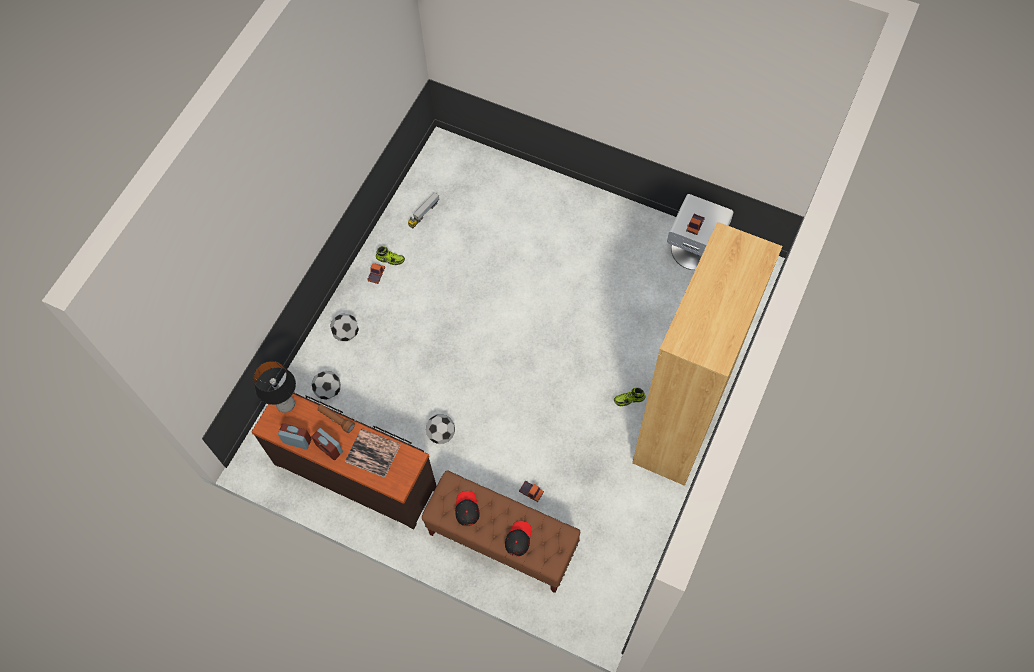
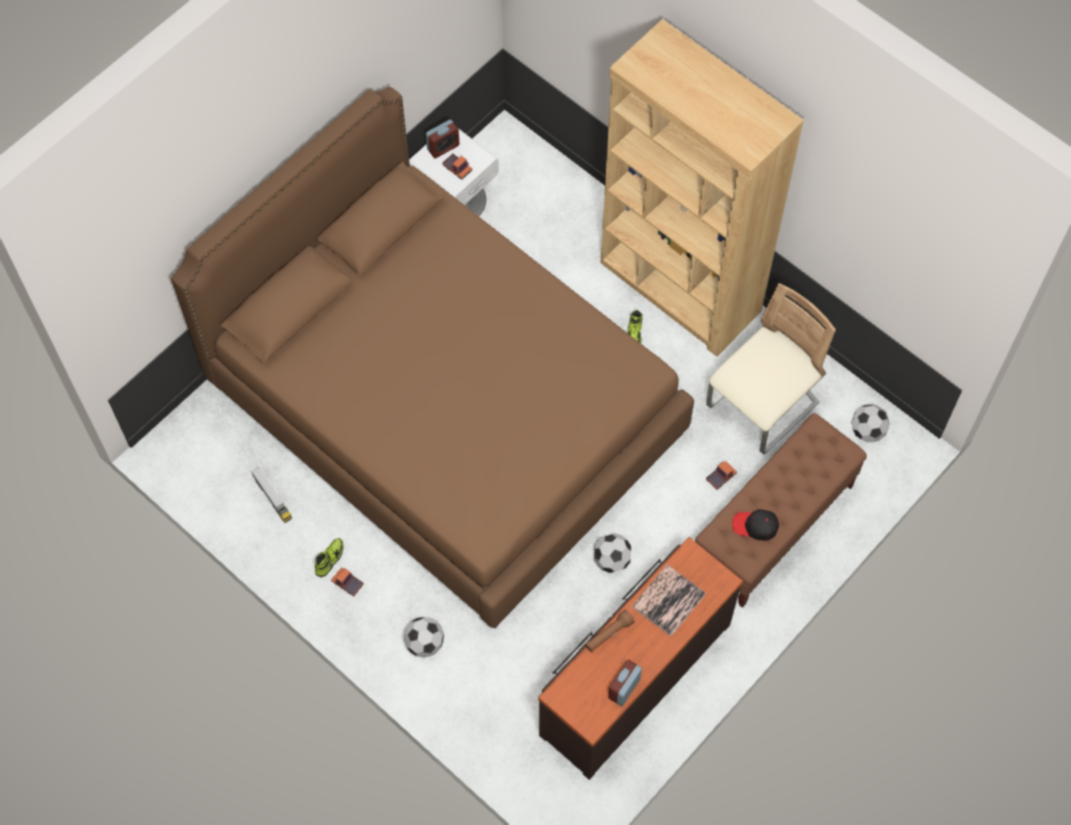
camera: 75 degrees left, 0 degrees up
(285, 404) = (567, 692): table lamp -> none
(328, 390) = (503, 685): football -> football (867, 431)
(329, 448) = (646, 651): alarm clock -> alarm clock (443, 147)
(518, 539) = (808, 480): black cap -> none
(523, 294) = (446, 410): none -> brown bed
(601, 507) = (762, 406): none -> beige chair

